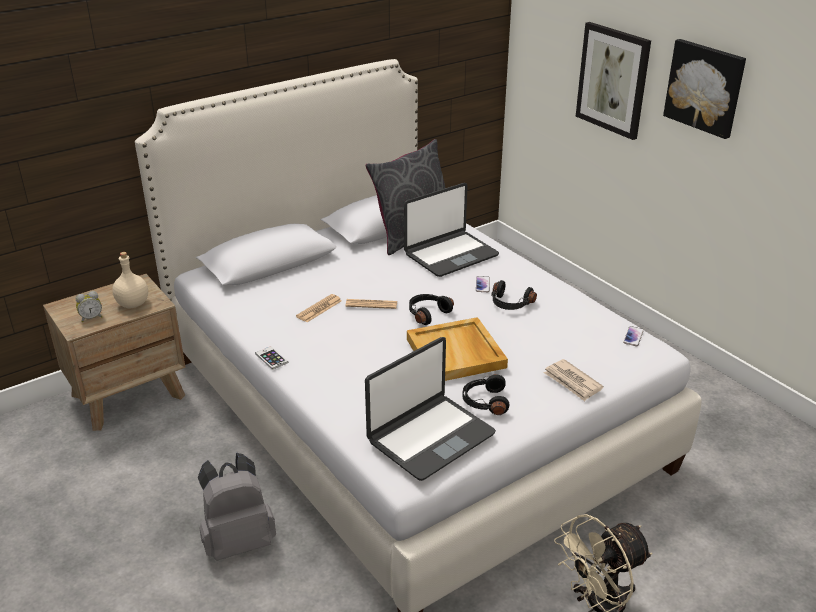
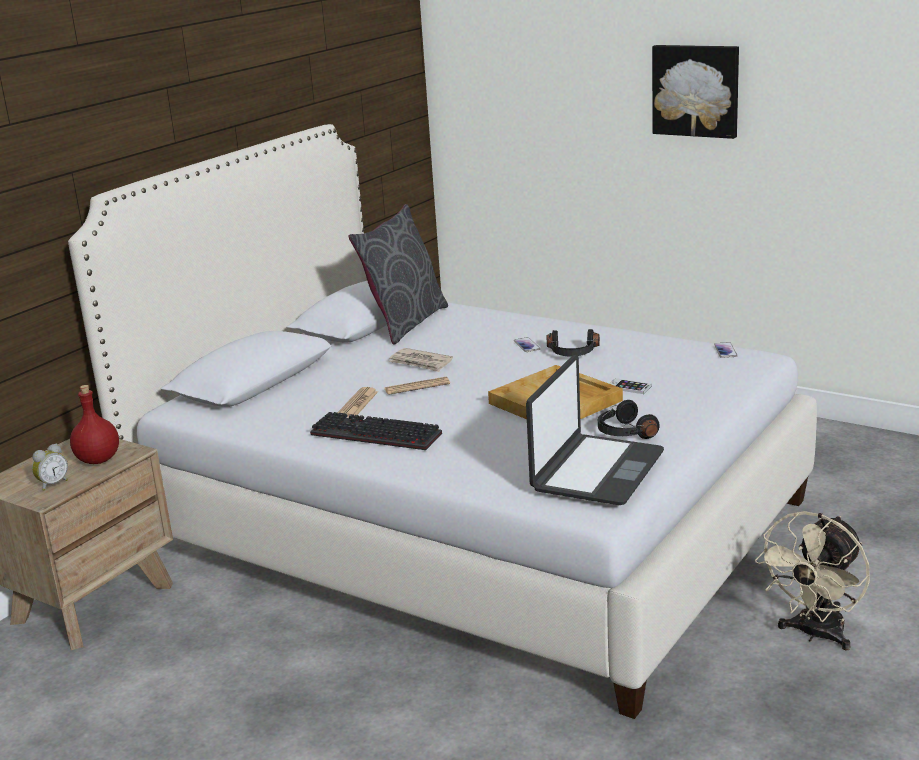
camera: 20 degrees left, 10 degrees down
(133, 304) = (99, 459): beige bottle -> red bottle
(238, 541) = (362, 700): grey backpack -> none
(271, 358) = (343, 456): phone -> phone (629, 387)
(305, 344) = (372, 435): none -> keyboard
(427, 313) = (489, 380): black headphones -> none
(450, 254) = (465, 330): laptop -> none
(572, 382) = (700, 397): newspaper -> newspaper (420, 362)
(613, 80) = (578, 112): picture -> none

